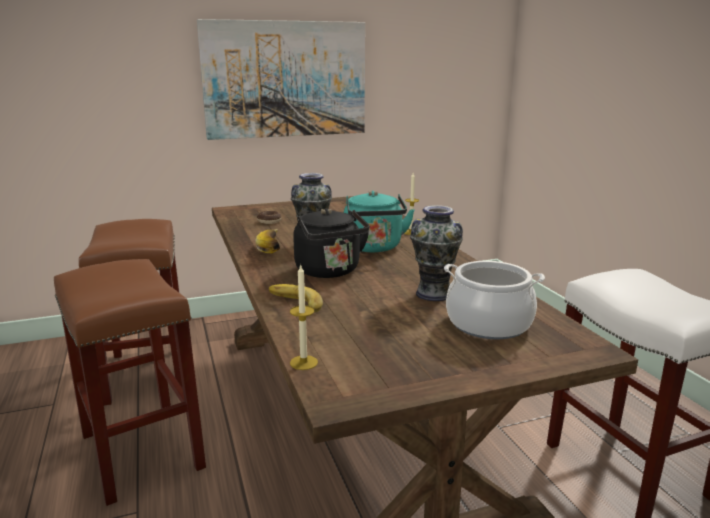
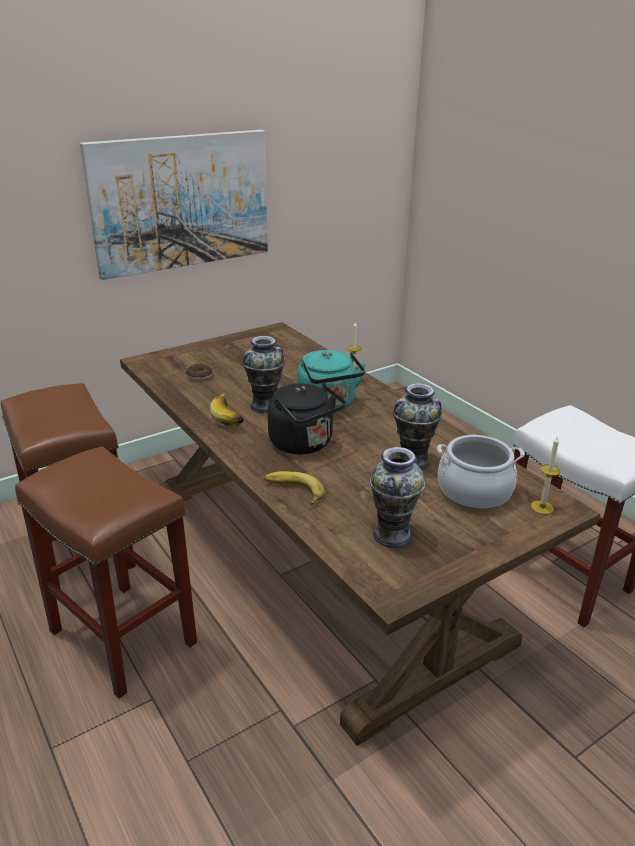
camera: 15 degrees left, 10 degrees up
(303, 362) = (343, 559): candle -> candle (542, 507)
(371, 349) = (391, 535): none -> vase

